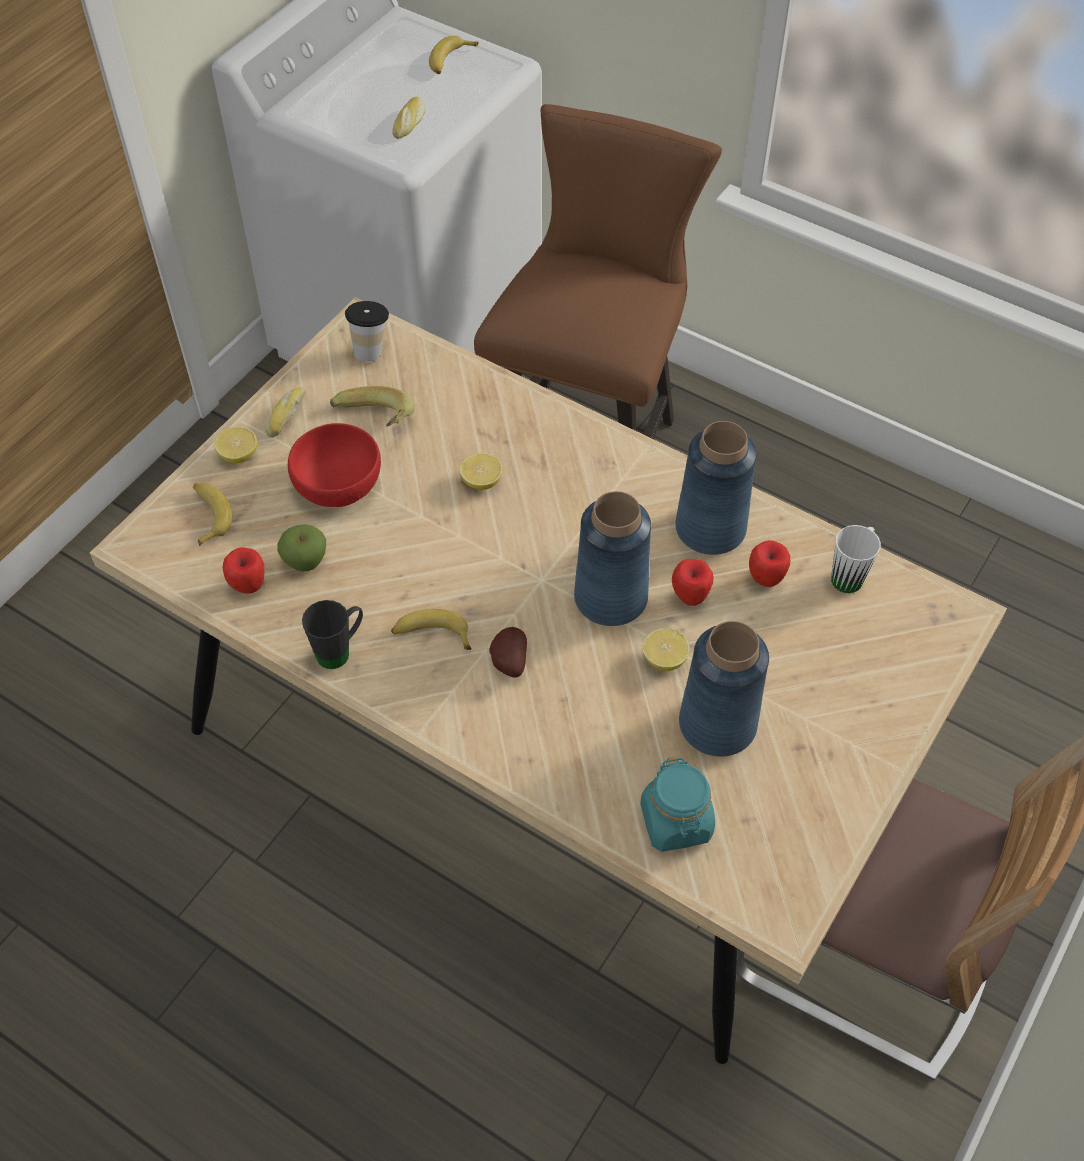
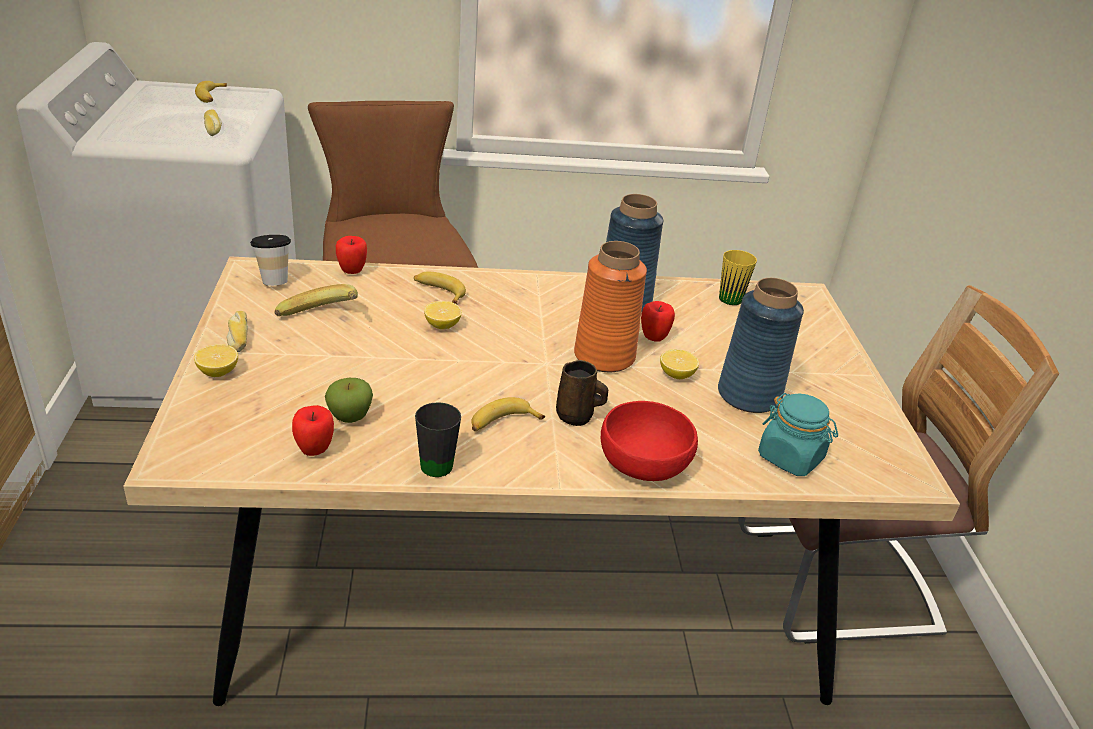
camera: 40 degrees left, 20 degrees down
(209, 515) = (227, 418): banana -> banana (439, 292)
(339, 483) = (328, 361): red bowl -> red bowl (643, 462)
(508, 662) = (576, 417): potato -> brown mug
(611, 597) = (604, 356): blue vase -> orange vase
(765, 580) = (686, 314): apple -> apple (352, 272)
(851, 574) = (729, 295): white mug -> yellow mug

